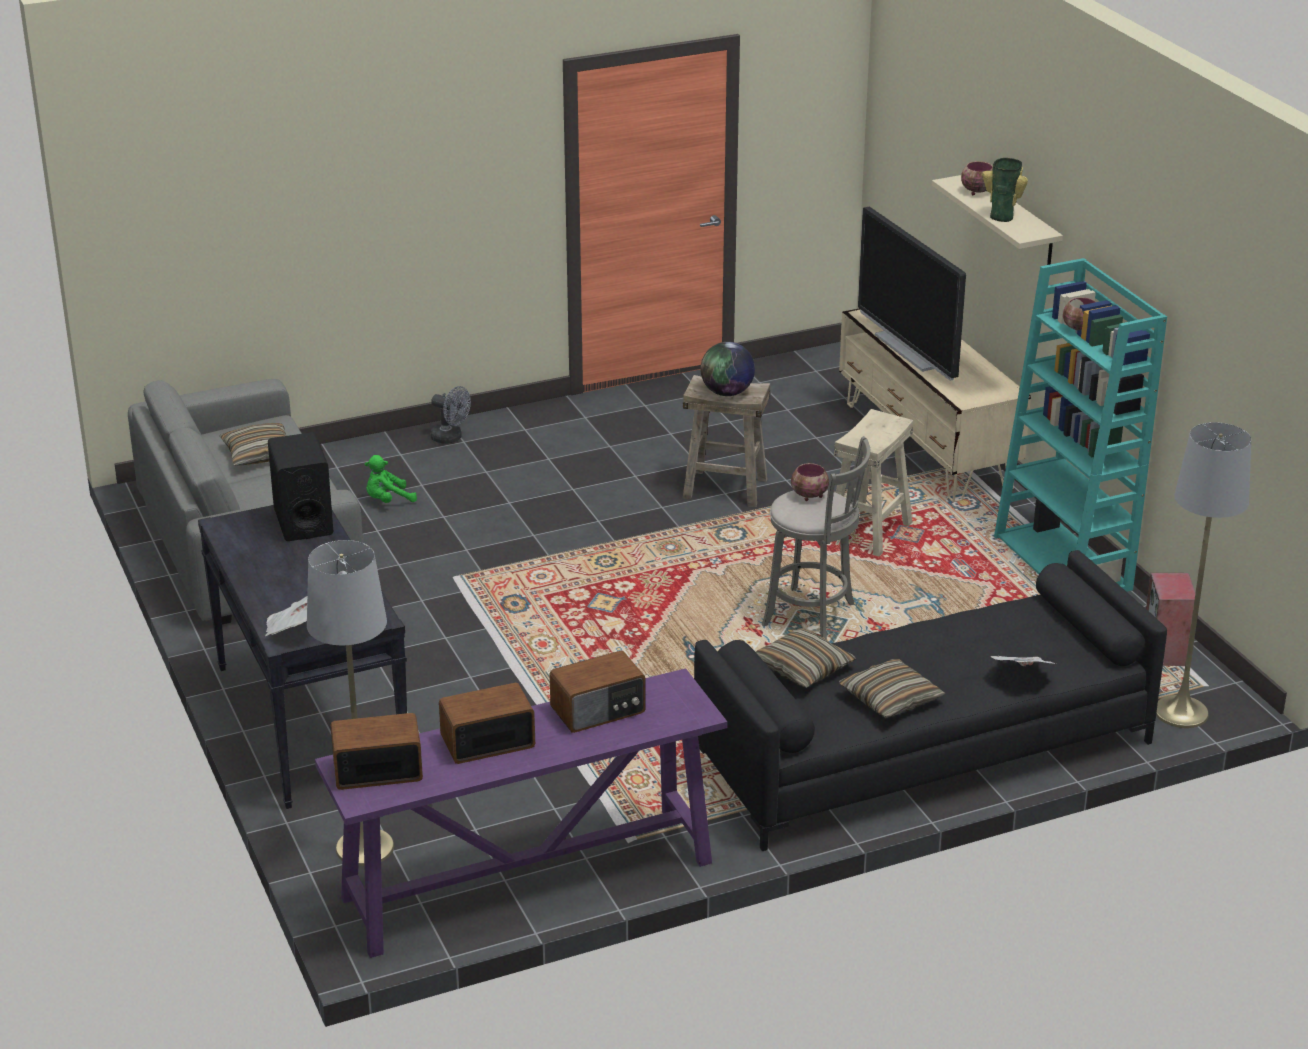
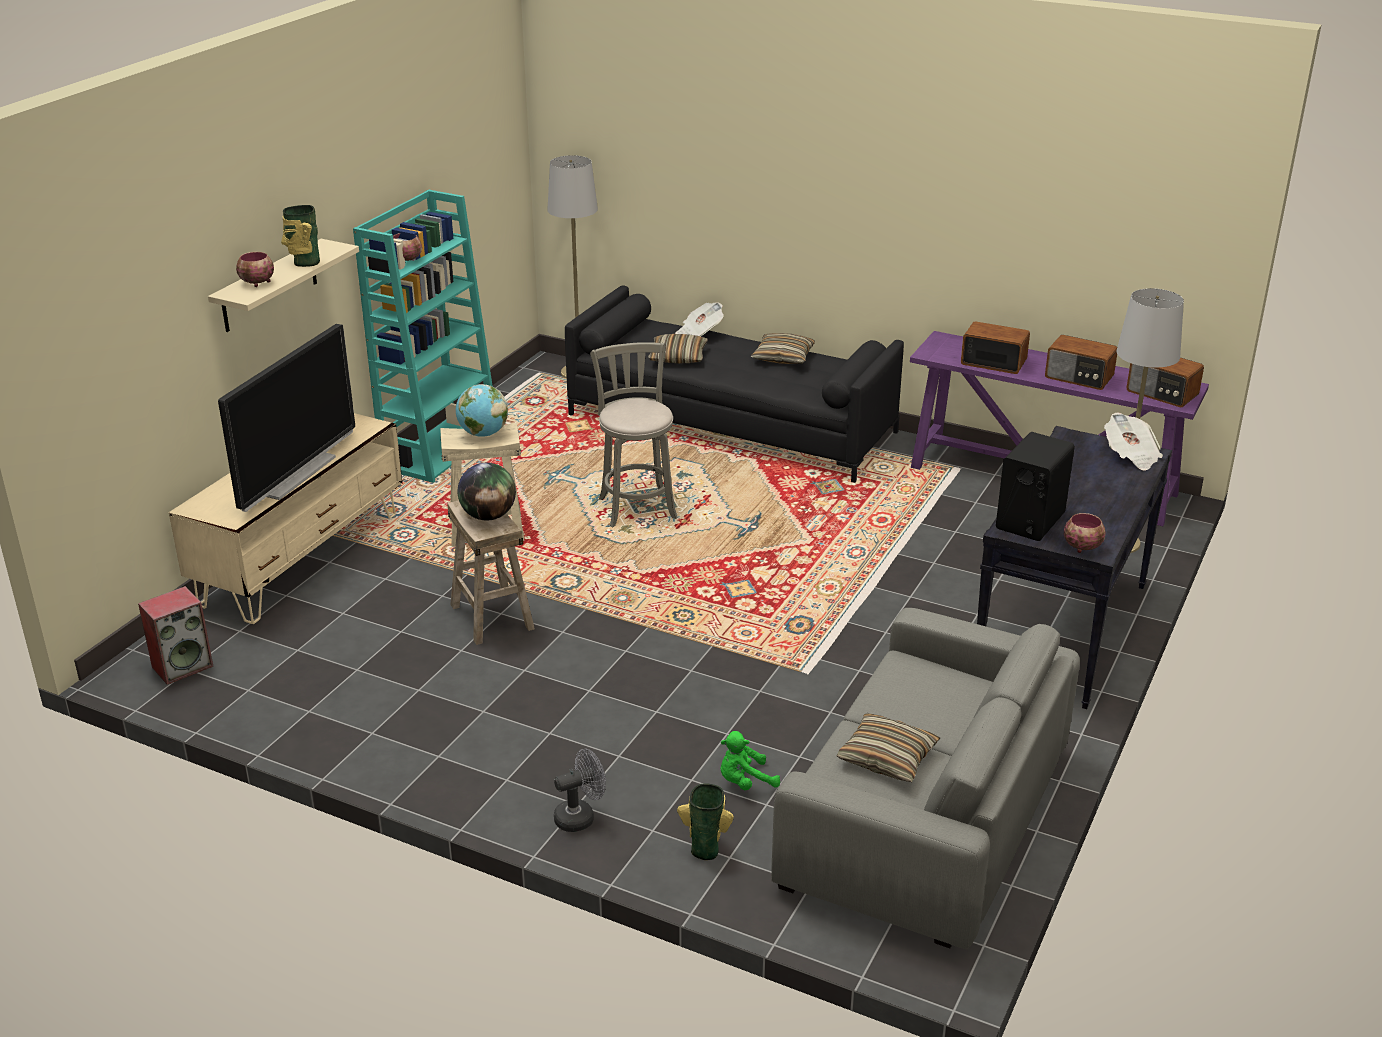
camera: 130 degrees left, 0 degrees up
(357, 463) = (706, 847): none -> vase
(388, 500) = (745, 782): green plush toy -> green plush toy turned 135 degrees clockwise
(451, 438) = (580, 817): grey fan -> grey fan turned 75 degrees clockwise
(803, 668) = (796, 388): pillow -> pillow (678, 357)
(809, 496) = (626, 415): bowl -> bowl (1083, 547)
(876, 435) = (483, 434): none -> globe
(1166, 653) = (517, 391): speaker -> speaker (183, 666)

